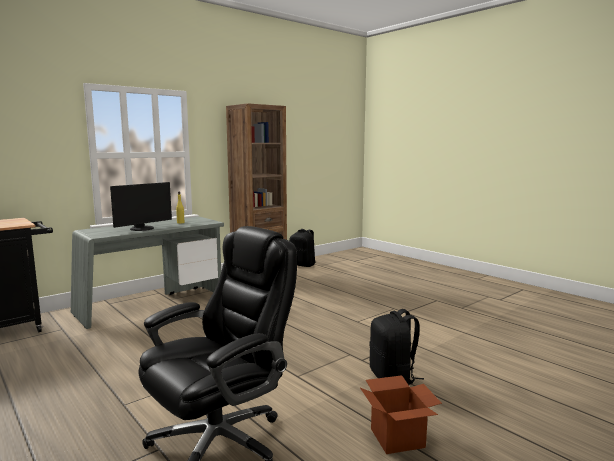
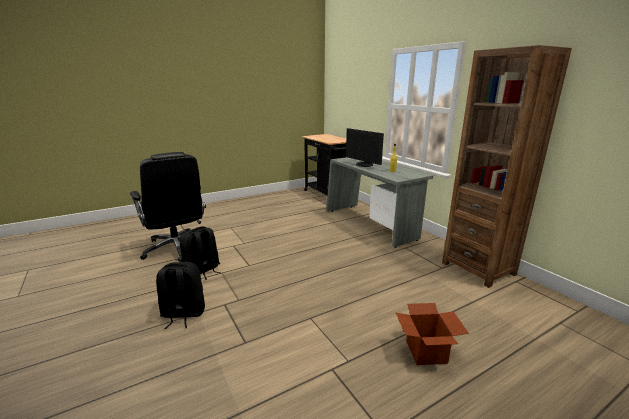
camera: 100 degrees right, 10 degrees up
(302, 265) = (551, 305): black backpack -> black backpack (202, 271)
(397, 438) = (120, 299): cardboard box -> cardboard box (425, 352)

